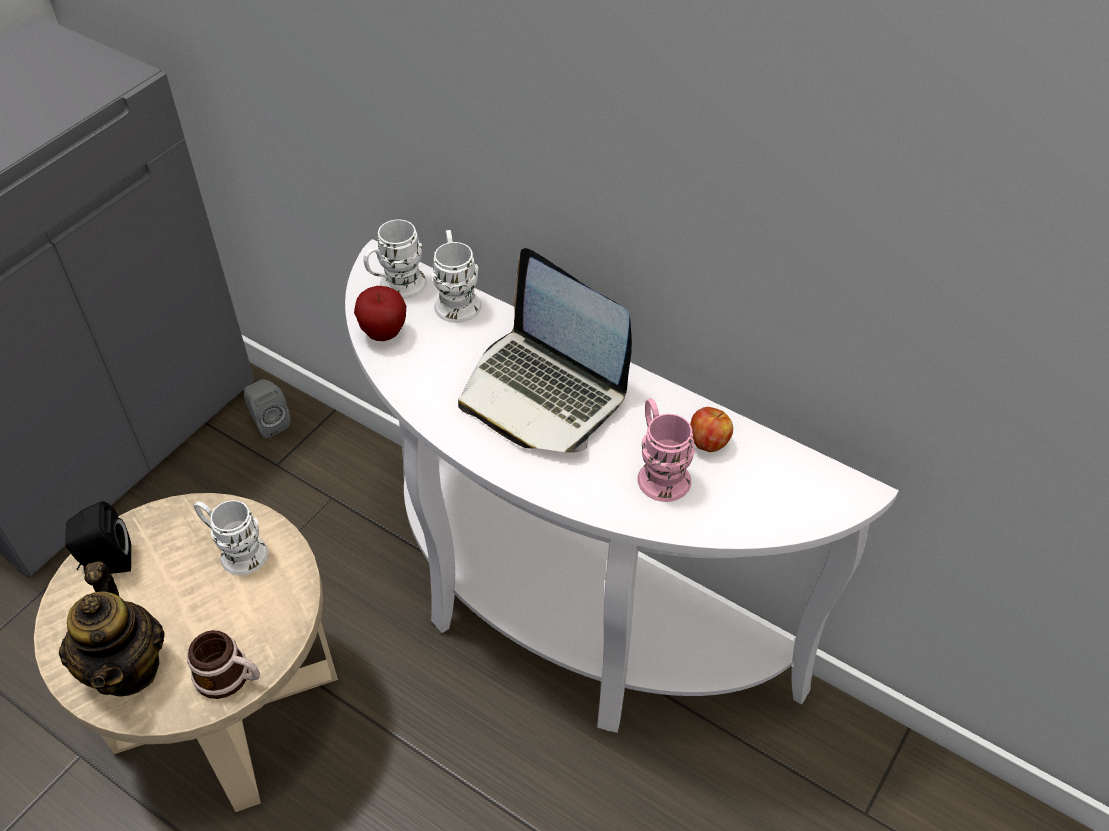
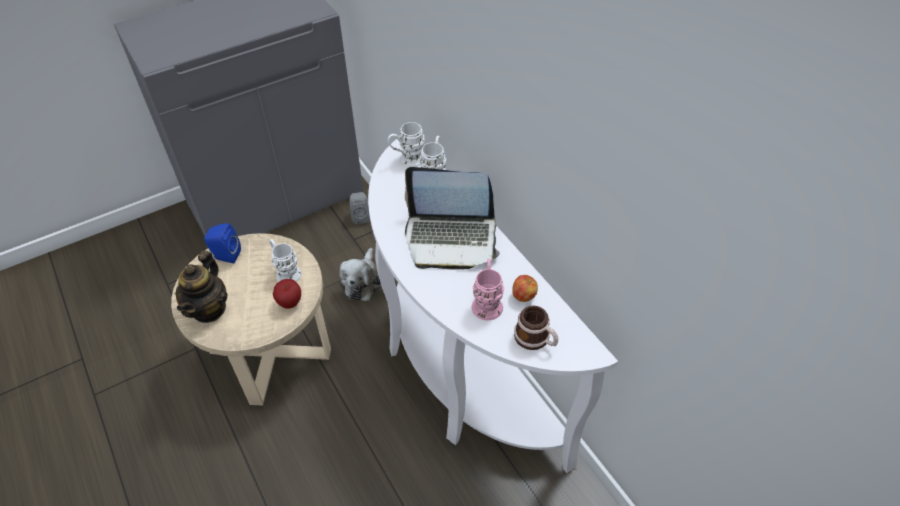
camera: 25 degrees right, 0 degrees up
(106, 563) = (225, 256): black speaker -> blue speaker
(230, 677) = (251, 332): mug -> mug (536, 339)
(329, 529) = (362, 281): none -> plush toy
(384, 333) = (387, 181): apple -> apple (290, 303)
(543, 392) = (451, 238): laptop -> laptop turned 60 degrees counterclockwise

